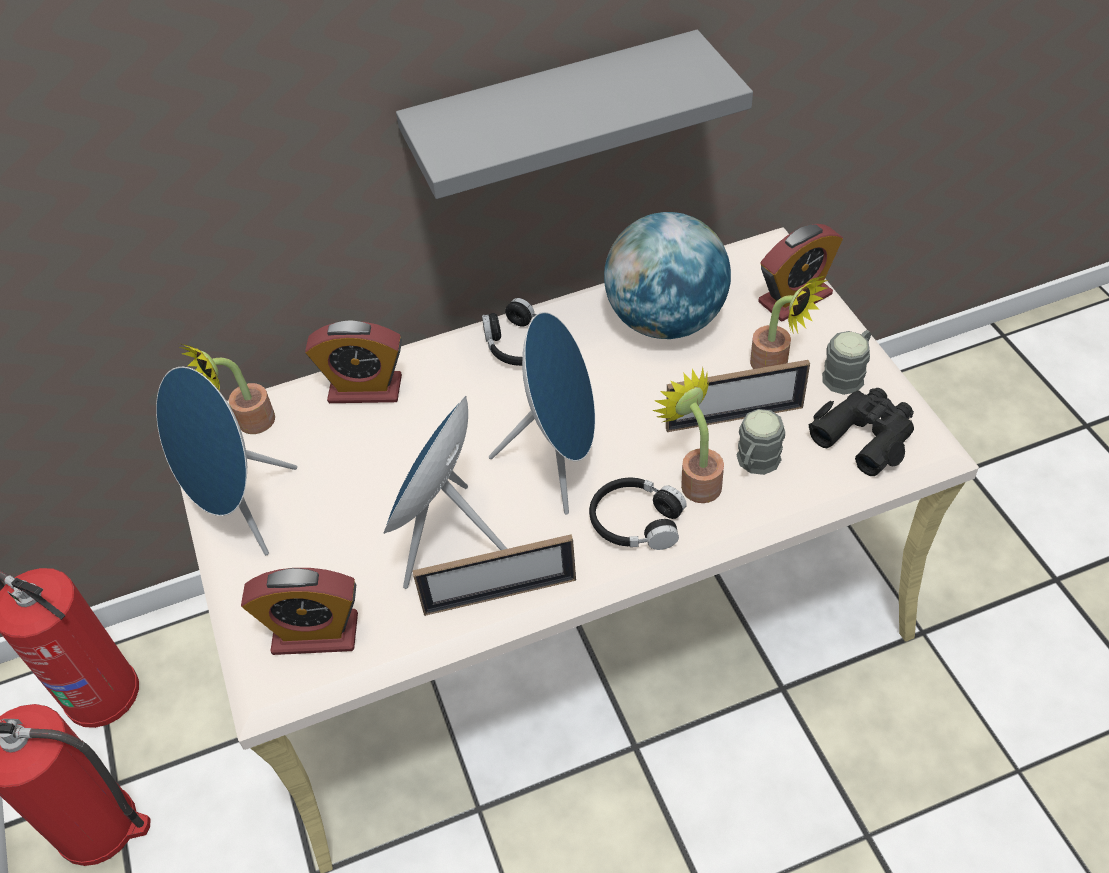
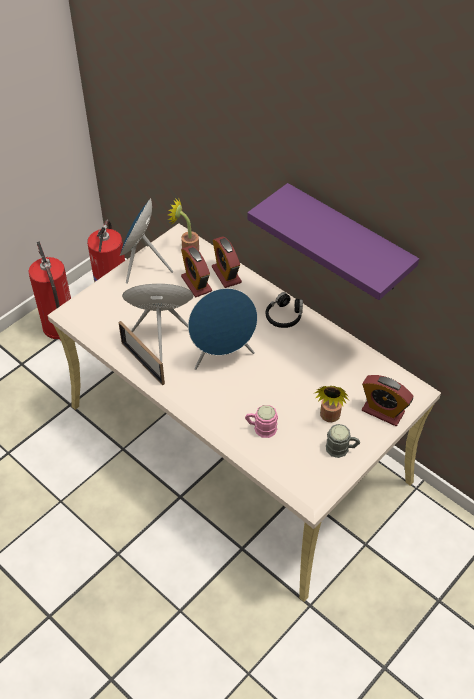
camera: 60 degrees right, 0 degrees up
(315, 633) = (98, 314): alarm clock -> alarm clock (196, 284)
(553, 115) = (348, 239): grey shelf -> purple shelf
(636, 522) = (203, 395): black headphones -> none
(665, 320) = (333, 364): globe -> none
(695, 481) = (238, 409): potted plant -> none
(734, 418) = (285, 411): picture frame -> none
(755, 463) = (261, 428): grey mug -> pink mug
(865, 435) = (303, 467): black binoculars -> none

